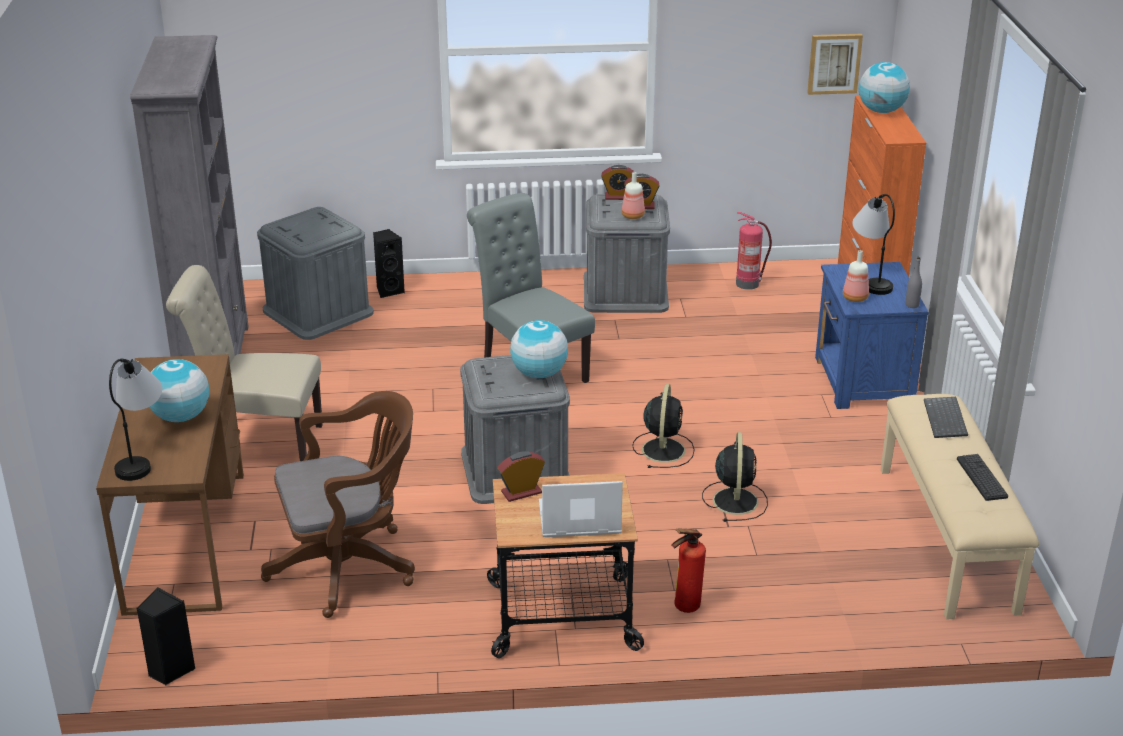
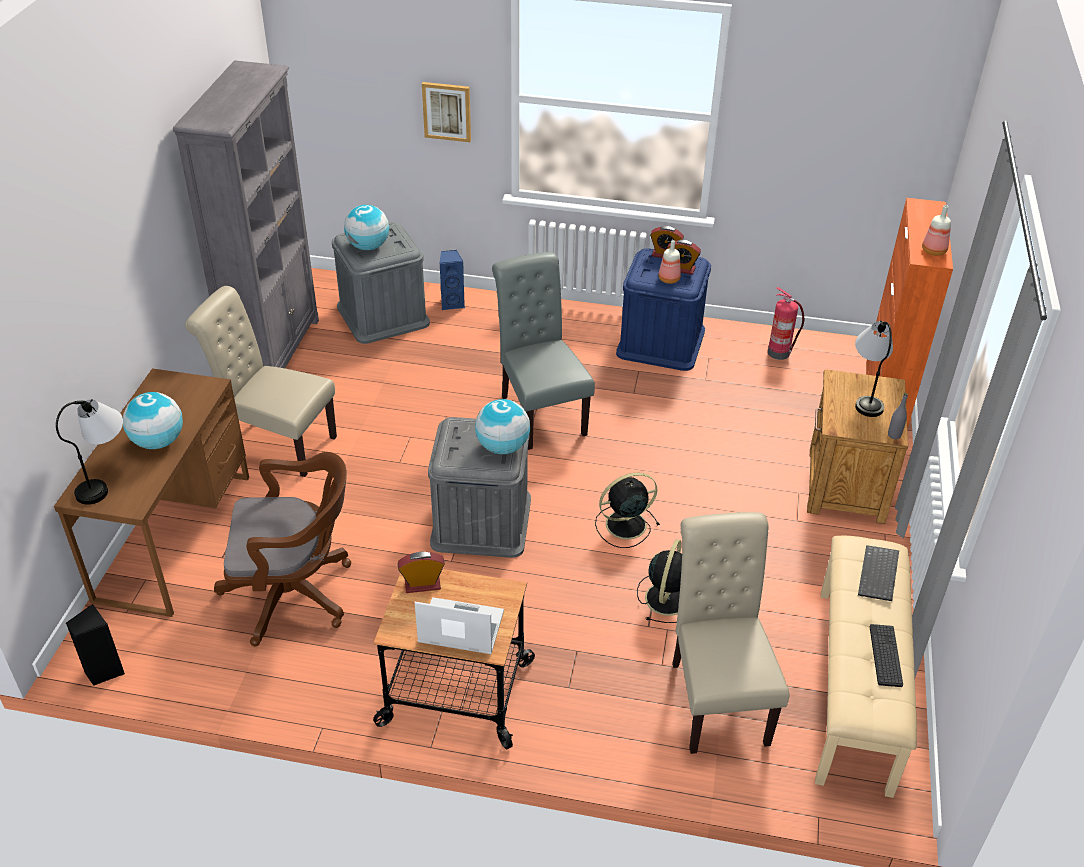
camera: 15 degrees right, 10 degrees up
(389, 290) = (452, 303): black speaker -> blue speaker
(625, 292) = (661, 342): grey storage box -> blue storage box
(663, 449) = (624, 525): black fan -> black fan turned 135 degrees counterclockwise
(683, 607) = (569, 709): fire extinguisher -> none
(821, 569) = (716, 696): none -> beige chair
(834, 63) = (896, 158): picture -> picture (447, 111)
(854, 297) = (840, 415): bottle -> bottle (933, 250)
(862, 381) = (844, 486): blue nightstand -> brown nightstand
(881, 111) = (924, 221): globe -> globe (368, 246)

